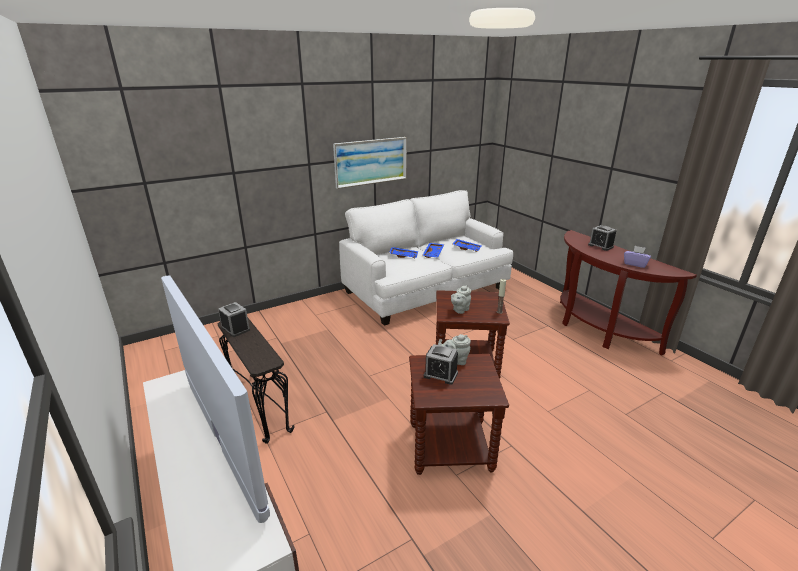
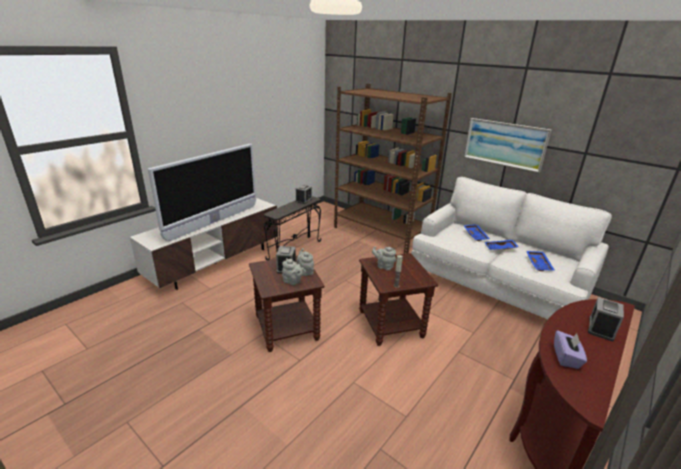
camera: 70 degrees right, 0 degrees up
(277, 321) = (381, 233): none -> brown bookcase
(477, 374) = (293, 282): none -> grey teapot

